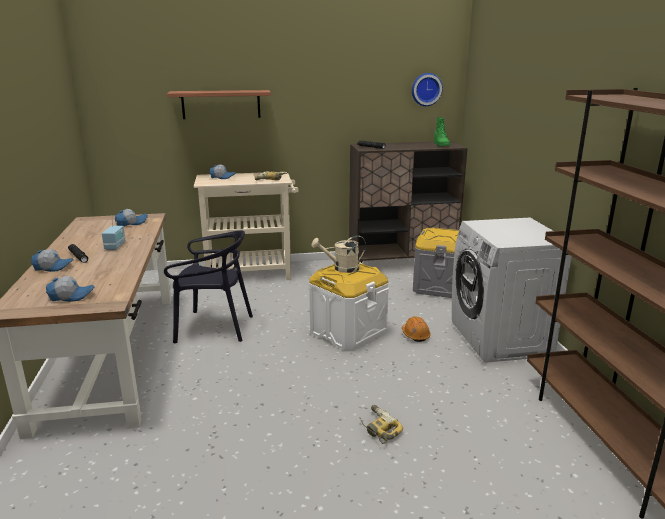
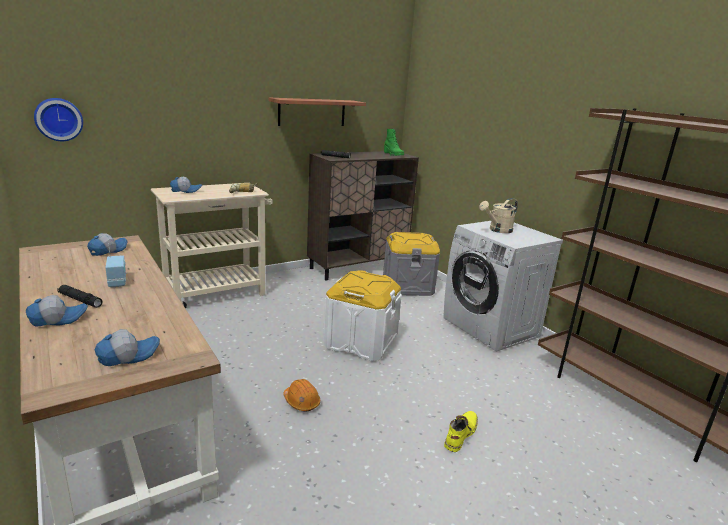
camera: 25 degrees left, 0 degrees up
(214, 327) = (220, 359): black chair -> none
(221, 104) = (178, 109): shelf -> shelf (312, 112)
(341, 268) = (356, 280): beige watering can -> beige watering can (497, 230)
(378, 428) = (460, 434): power drill -> yellow boot
(415, 335) = (421, 335): orange hard hat -> orange hard hat (301, 402)
(426, 89) = (375, 102): wall clock -> wall clock (58, 119)

